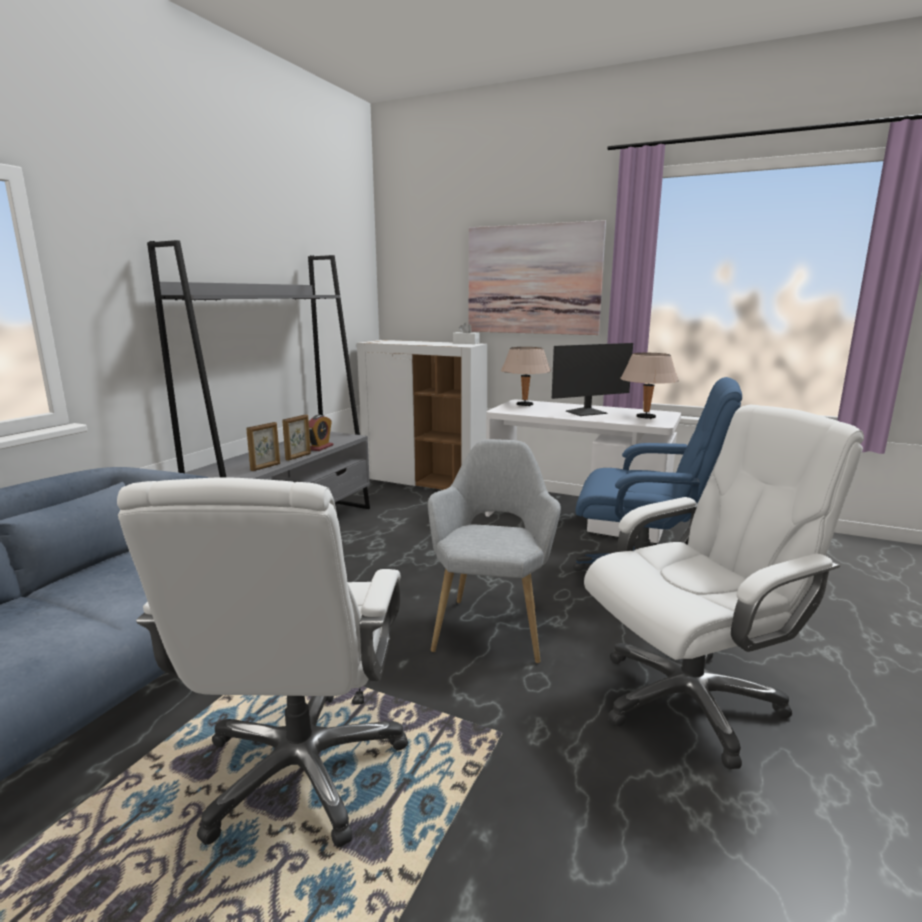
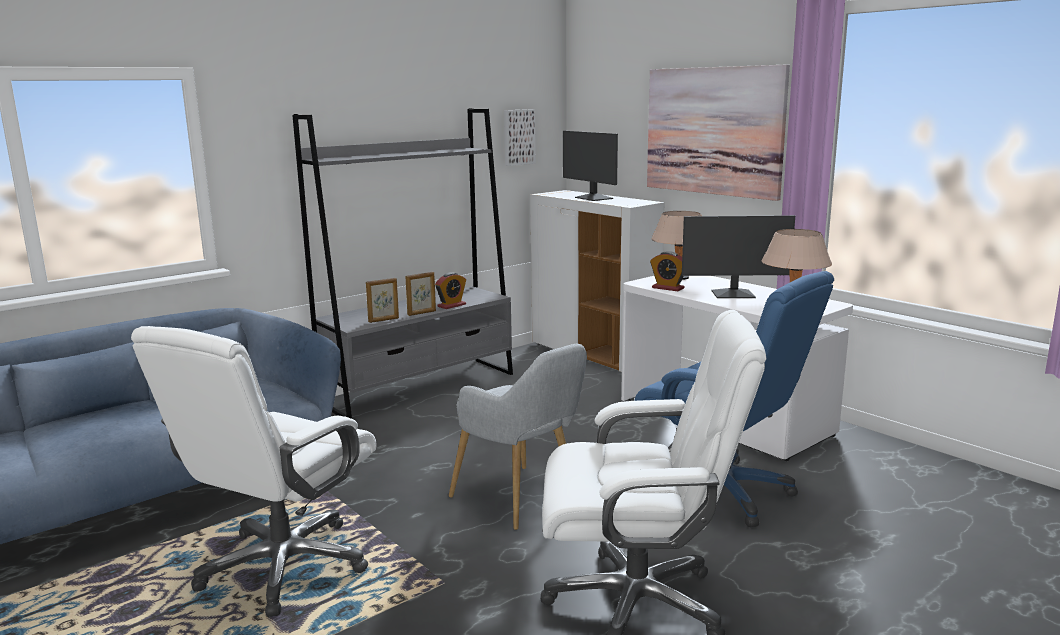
camera: 25 degrees right, 0 degrees up
(344, 289) = (518, 137): none -> picture
(421, 343) = (593, 198): none -> monitor
(466, 343) = (641, 200): white tissue box -> none
(492, 624) = (522, 501): grey armchair -> grey armchair turned 105 degrees clockwise
(529, 412) = (668, 288): none -> alarm clock

